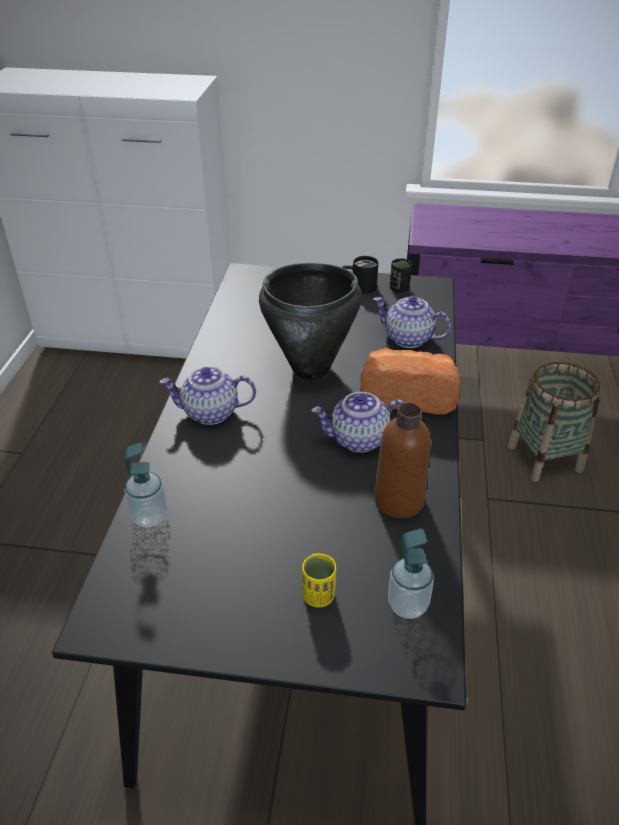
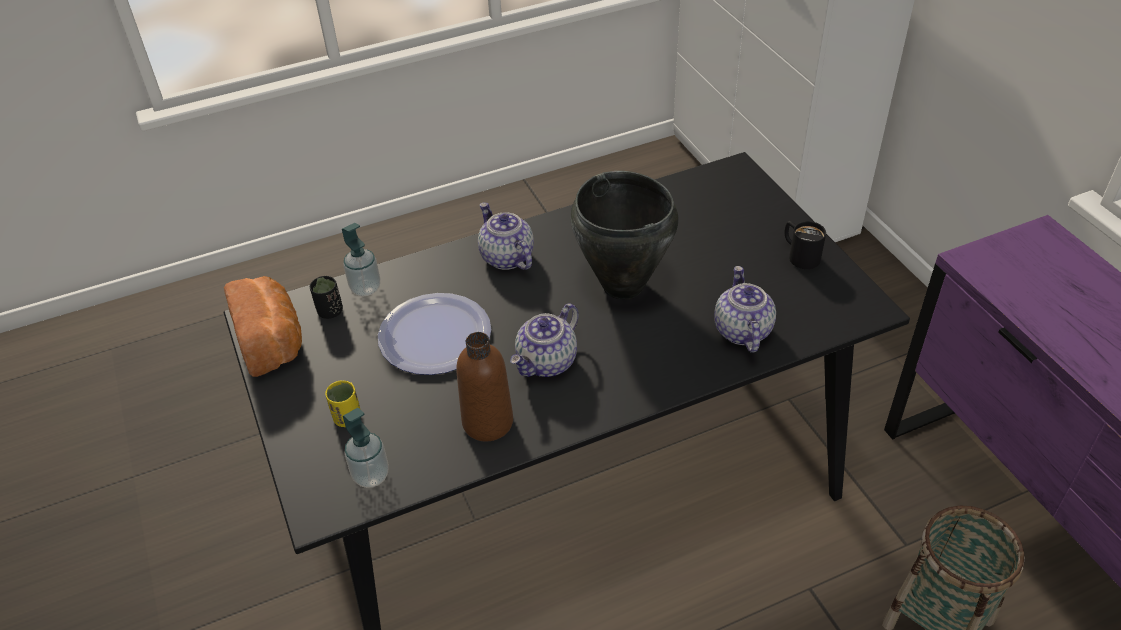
camera: 60 degrees right, 5 degrees up
(263, 493) = (435, 335): none -> plate
(358, 440) = (547, 362): teapot -> teapot turned 105 degrees counterclockwise
(399, 289) = (832, 285): black cup -> black cup (330, 311)
(408, 396) = (642, 369): bread -> bread (272, 341)

